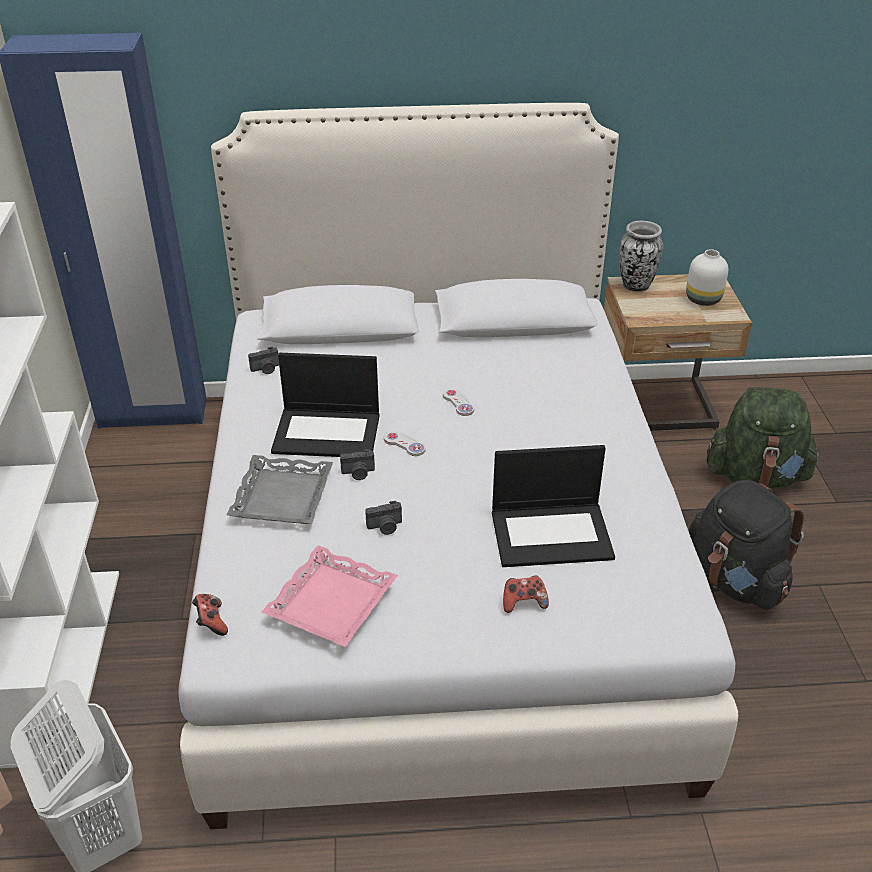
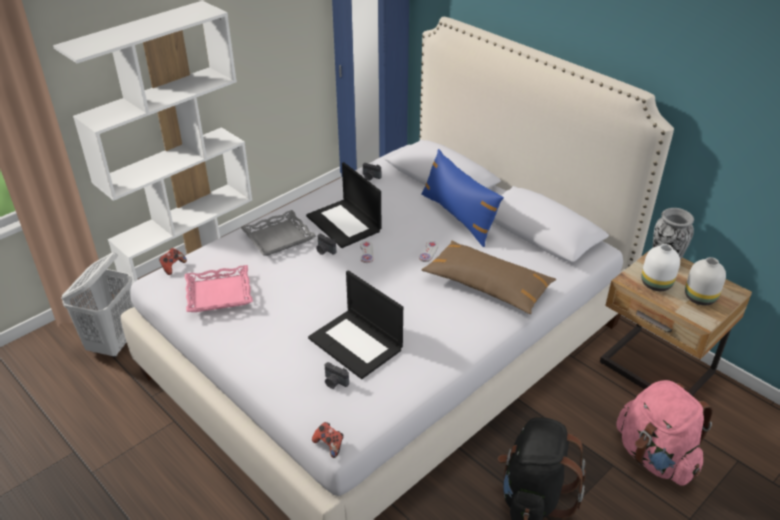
camera: 50 degrees right, 0 degrees up
(385, 527) = (292, 281): camera -> camera (334, 382)
(425, 352) = (459, 216): none -> blue pillow
(523, 602) = (288, 360): game controller -> game controller (329, 445)
(559, 396) = (487, 285): none -> brown pillow
(660, 308) = (656, 283): none -> white vase
(756, 476) = (655, 457): green backpack -> pink backpack

